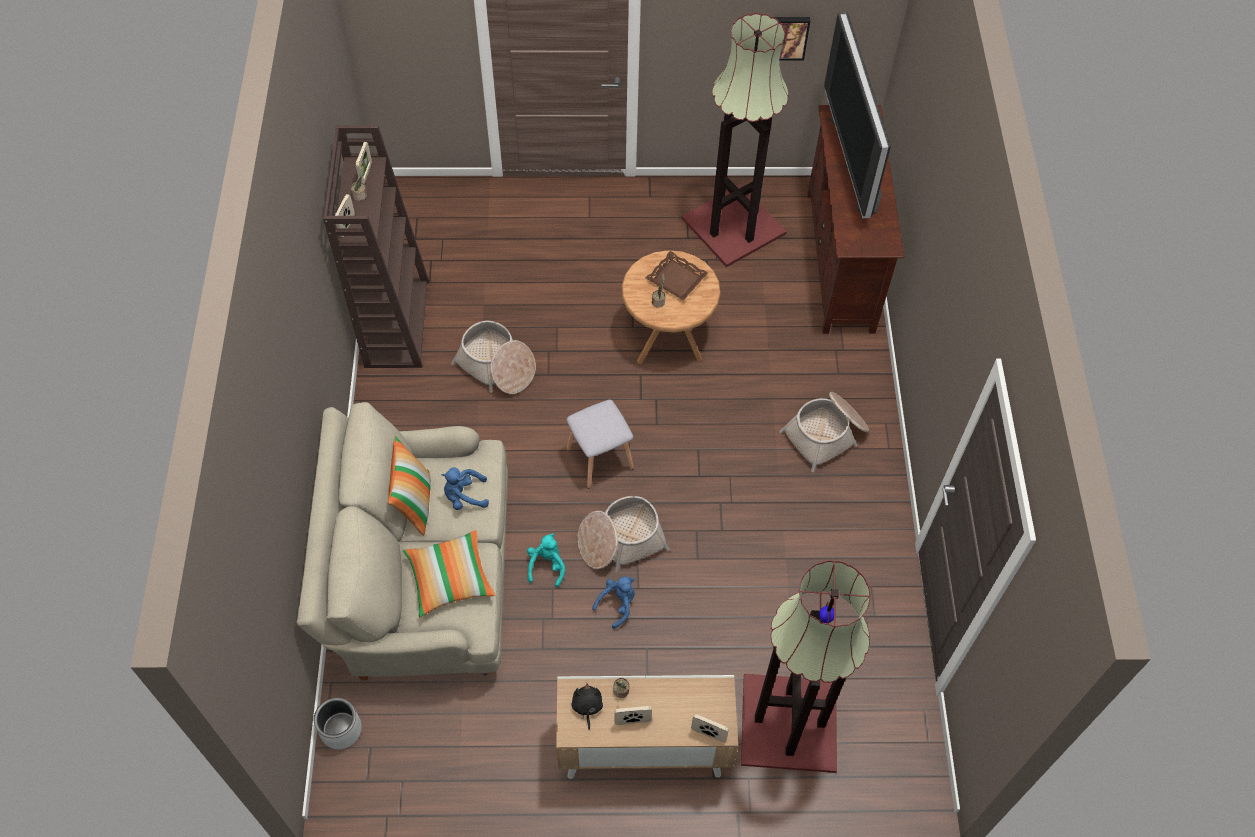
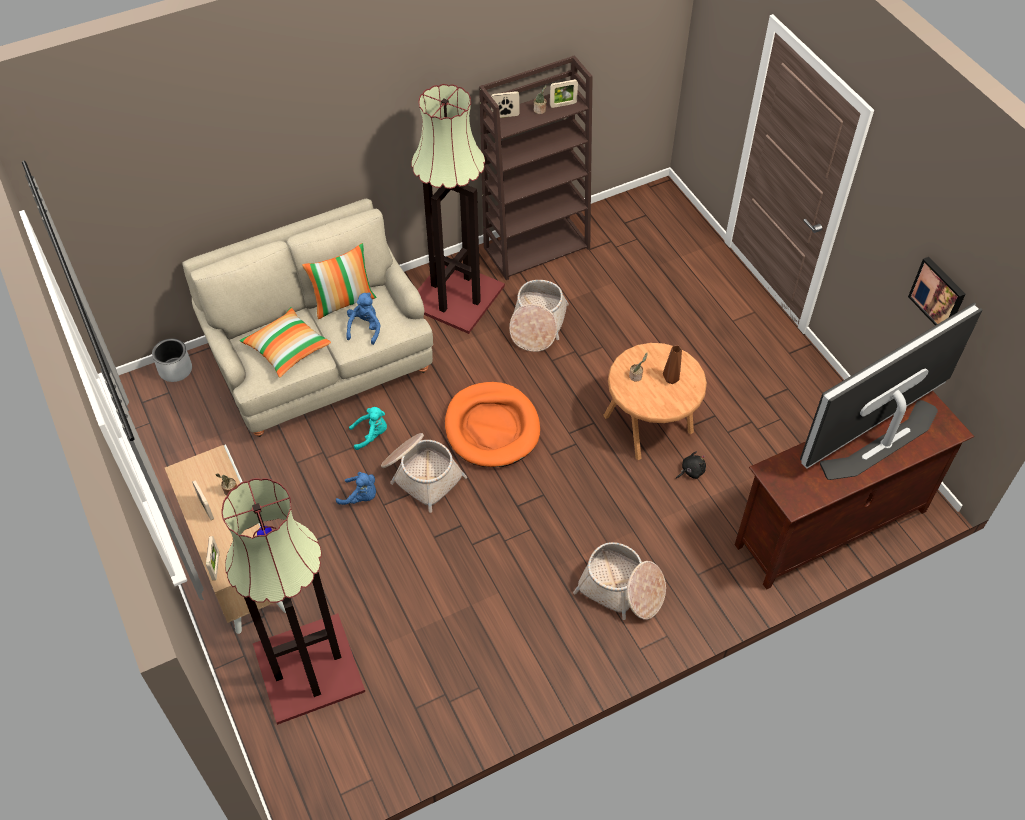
camera: 65 degrees right, 5 degrees down
(464, 496) = (365, 328): blue plush toy -> blue plush toy turned 45 degrees clockwise
(587, 707) = (206, 473): black plush toy -> black plush toy (691, 471)
(599, 458) = (492, 427): grey stool -> orange dog bed
(676, 279) = (670, 379): brown tray -> brown vase
(735, 226) = (806, 428): floor lamp -> floor lamp (456, 297)

